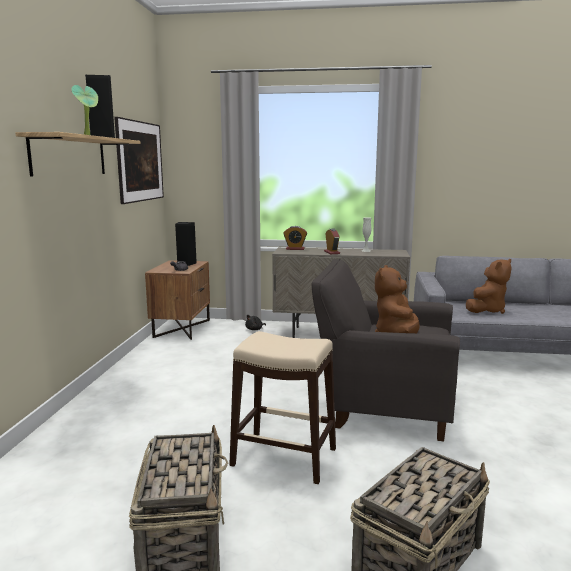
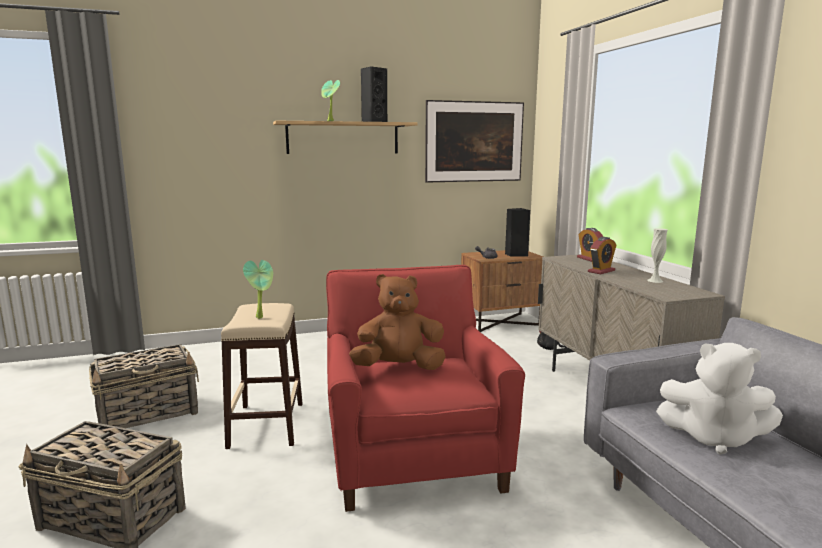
camera: 65 degrees right, 0 degrees up
(297, 342) = (261, 317): none -> potted plant
(382, 406) = (412, 456): grey armchair -> red armchair
(487, 310) = (713, 438): brown plush toy -> white plush toy

